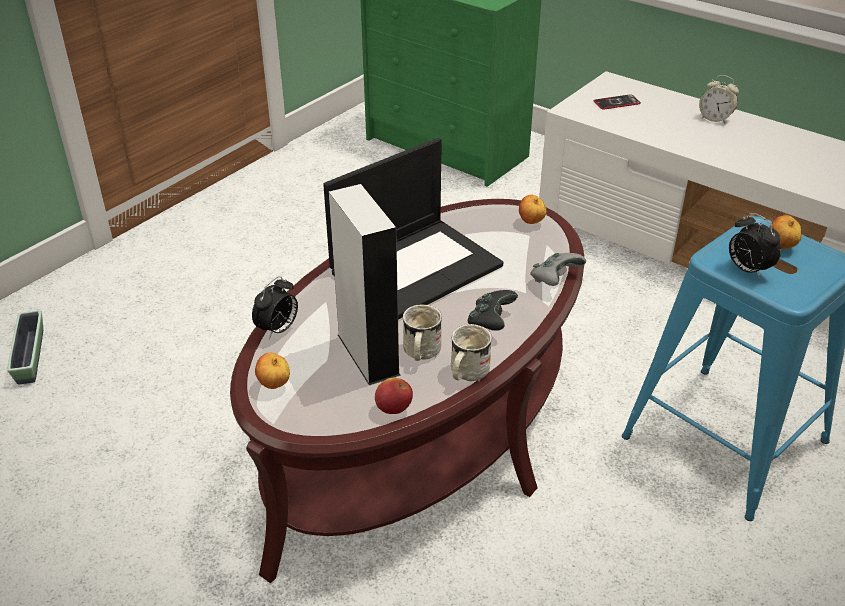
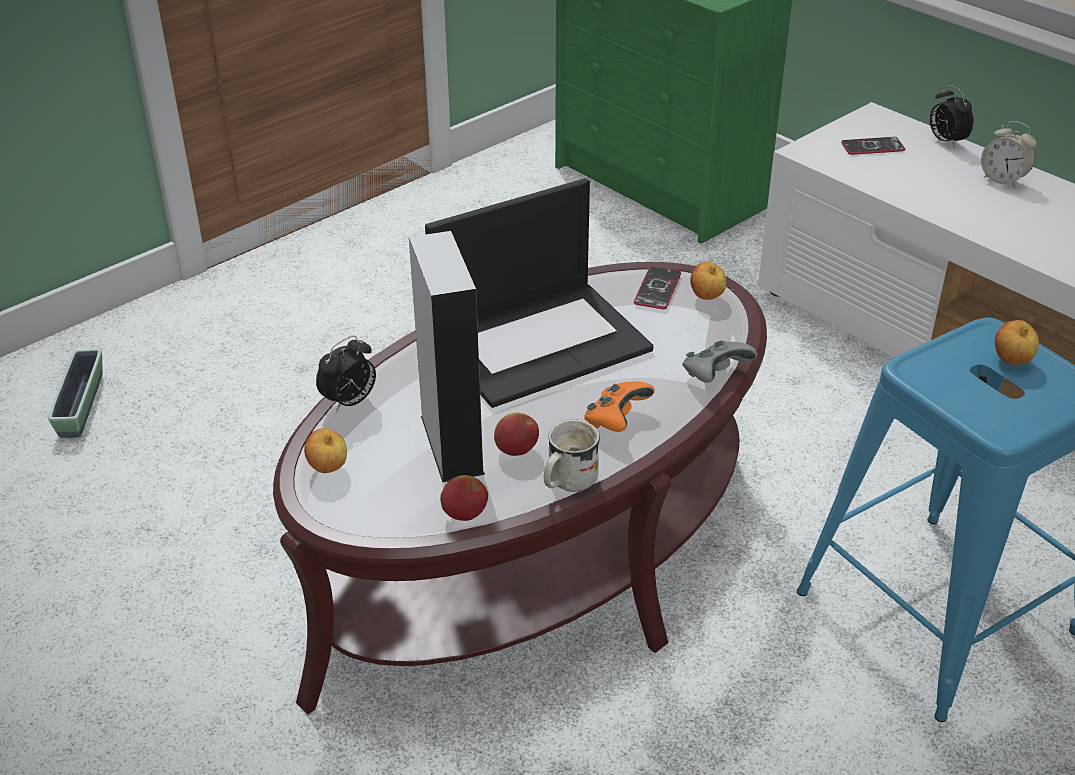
camera: 10 degrees right, 0 degrees up
(420, 353) = (516, 450): white mug -> apple
(490, 322) = (616, 420): black game controller -> orange game controller
(493, 219) = (657, 289): none -> phone
(747, 270) = (953, 387): alarm clock -> alarm clock (945, 141)

